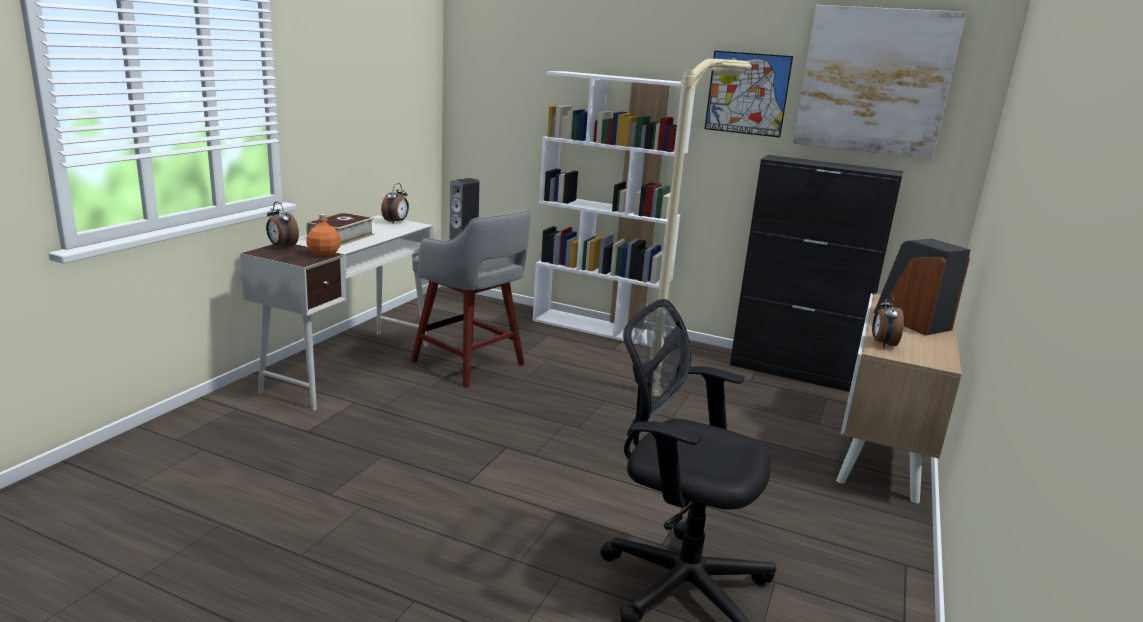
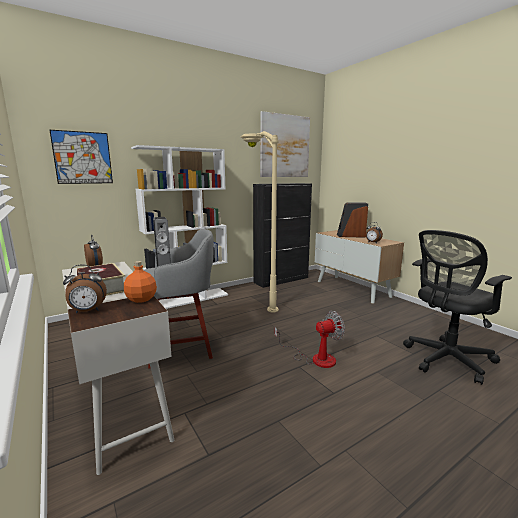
camera: 55 degrees left, 5 degrees down
(541, 455) = (315, 358): none -> fan
(747, 93) = (238, 155): picture -> picture (82, 158)

